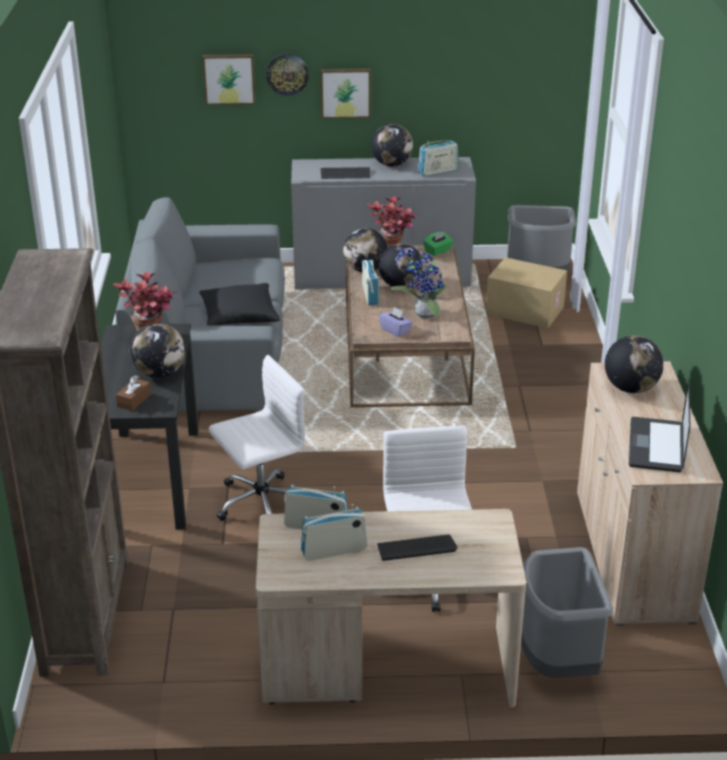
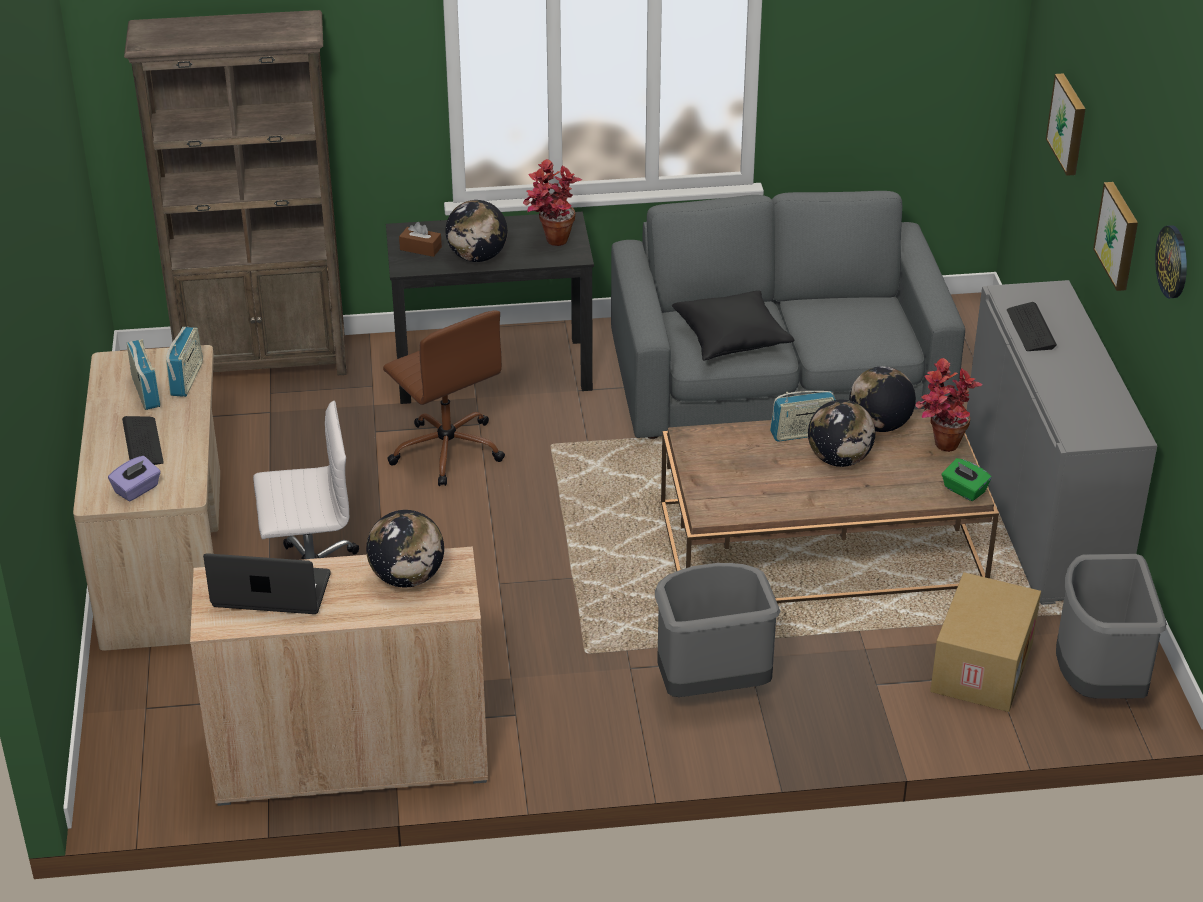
camera: 85 degrees right, 5 degrees up
(260, 504) = (447, 450): white office chair -> brown office chair
(287, 74) = (1096, 161): wall clock -> wall clock (1173, 261)
(392, 164) = (1087, 369): globe -> none
(395, 330) = (708, 460): purple tissue box -> purple tissue box (137, 490)
(423, 315) = (757, 482): potted plant -> none
(438, 171) = (1078, 414): radio -> none
(557, 662) = (163, 683): grey trash can -> grey trash can (711, 686)

